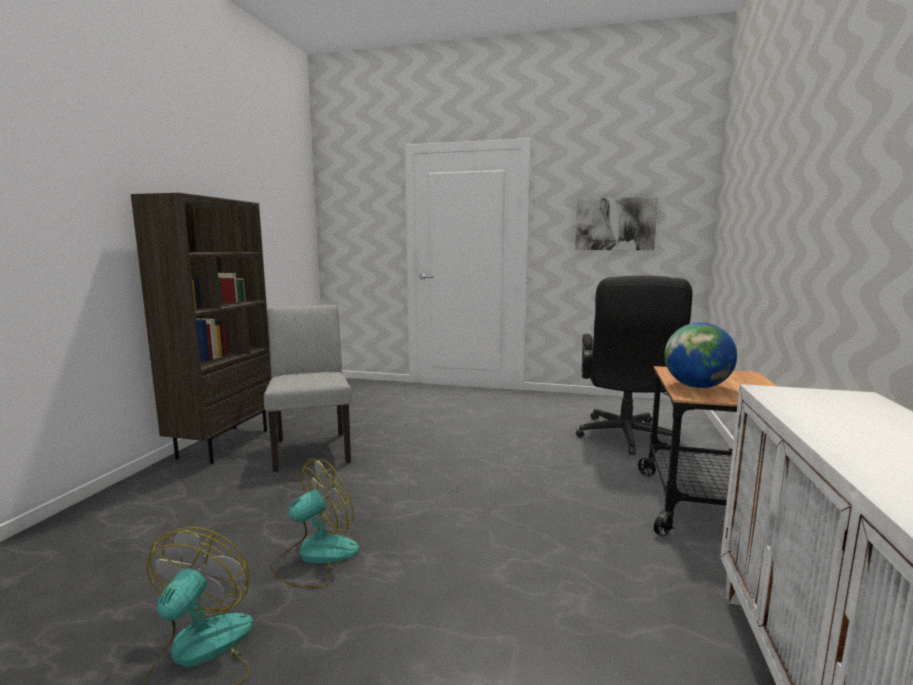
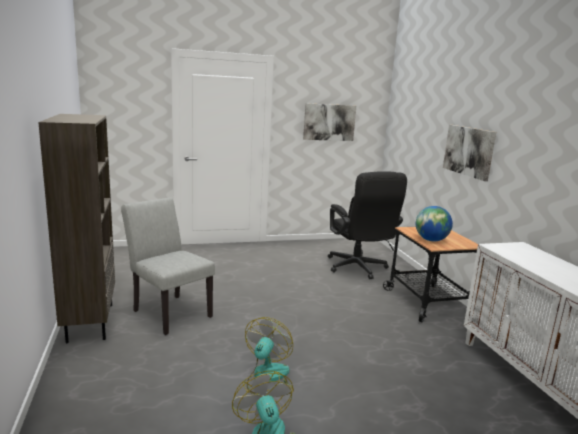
camera: 30 degrees left, 5 degrees up
(800, 227) = (469, 151): none -> picture

